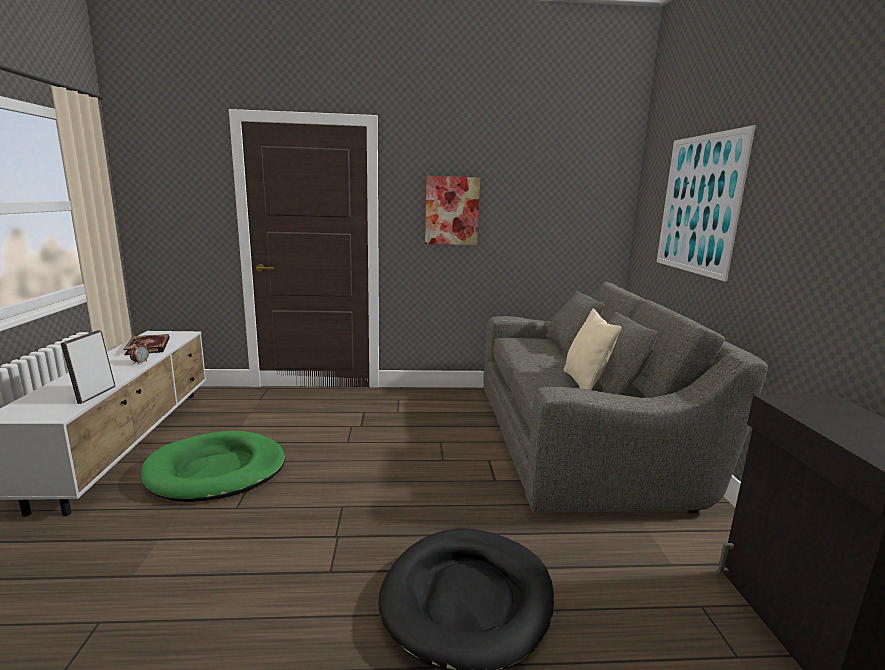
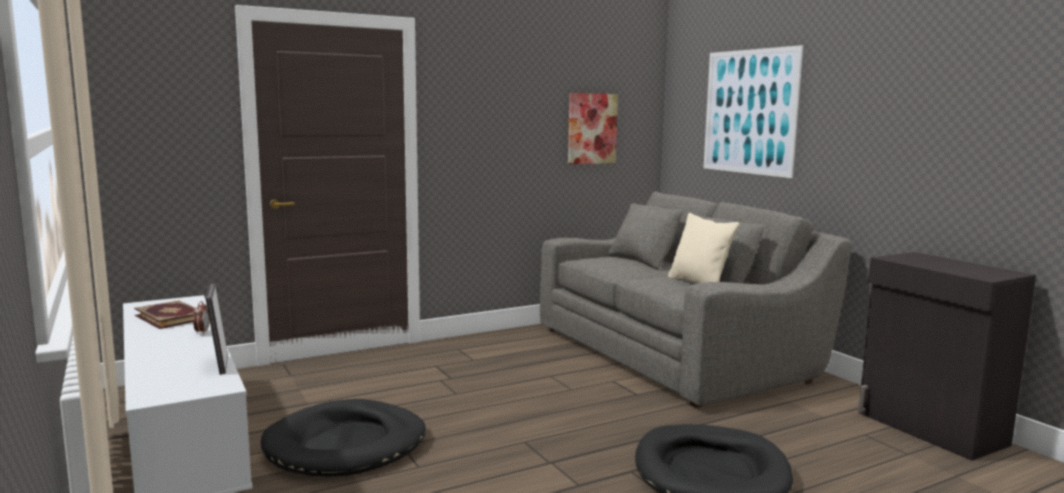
camera: 25 degrees left, 5 degrees down
(216, 471) = (346, 445): green dog bed -> black dog bed
(452, 211) = (495, 124): picture -> picture (592, 128)

